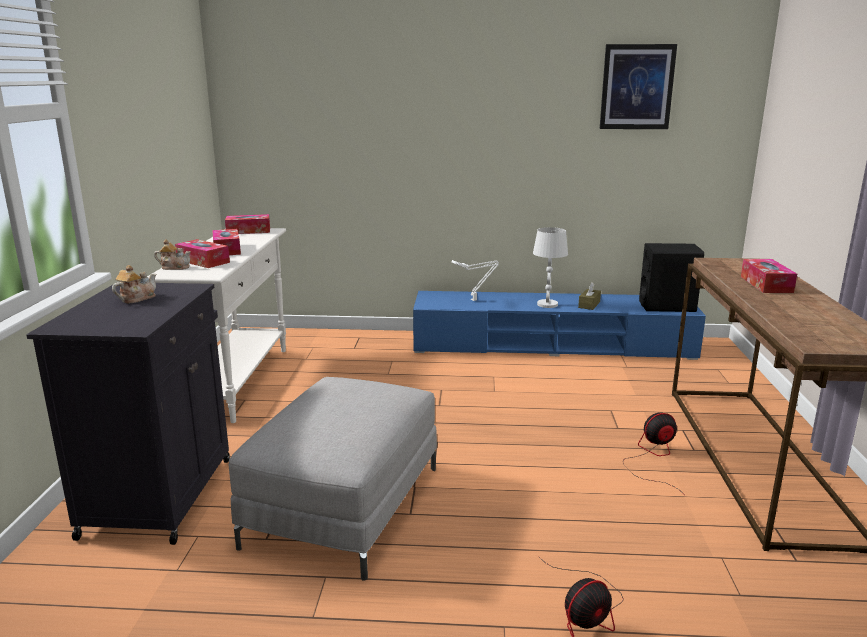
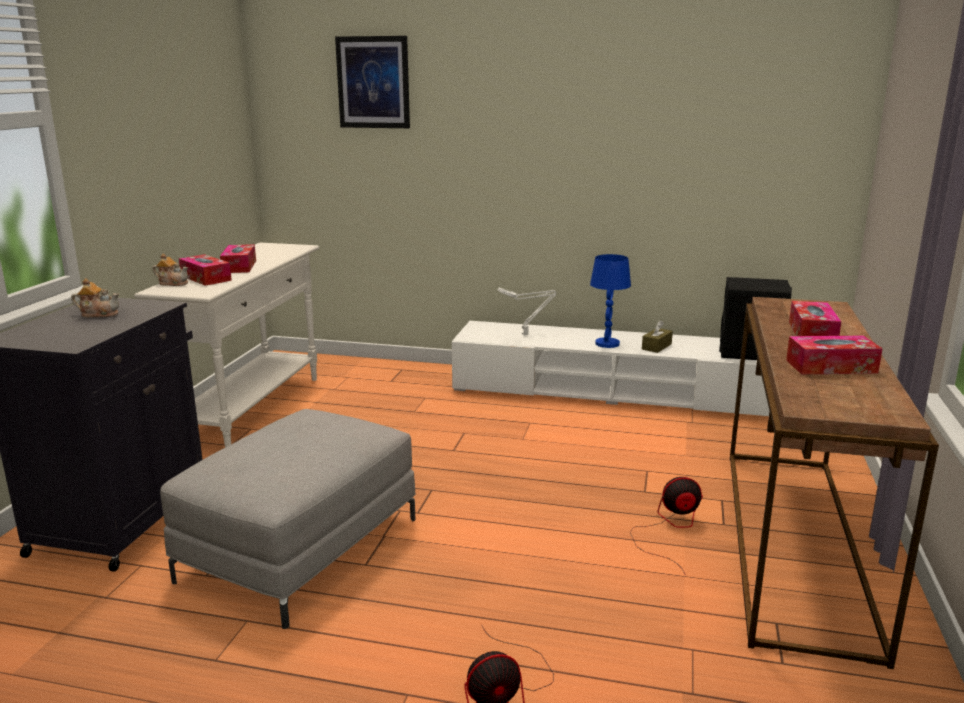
camera: 10 degrees right, 0 degrees up
(136, 298) = (99, 314): teapot -> teapot turned 45 degrees clockwise
(248, 231) = (277, 247): tissue box -> tissue box (831, 366)
(547, 304) = (607, 344): white table lamp -> blue table lamp
(552, 345) = (615, 392): blue tv stand -> white tv stand
(637, 87) = (722, 92): picture -> picture (373, 82)

